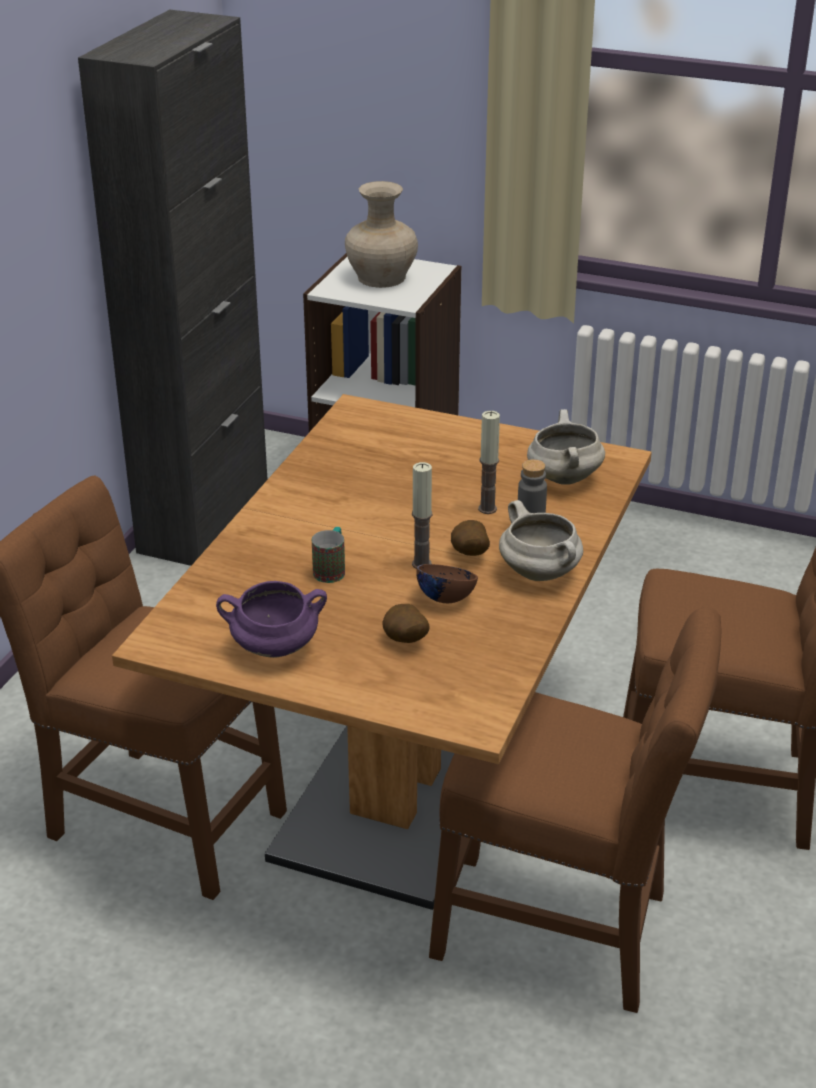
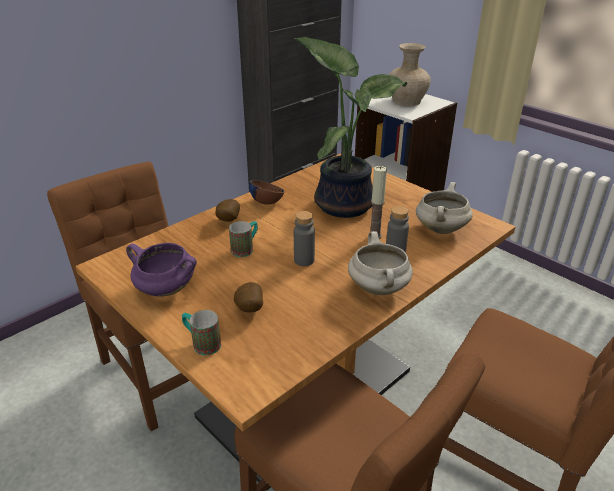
camera: 25 degrees right, 0 degrees up
(382, 693) = (202, 343): none -> mug
(411, 472) = (344, 203): none -> potted plant
(421, 564) = (304, 260): candle -> grey bottle
(446, 598) = (301, 287): brown bowl -> brown bowl (267, 202)
(469, 555) = (339, 262): potato -> potato (227, 221)

